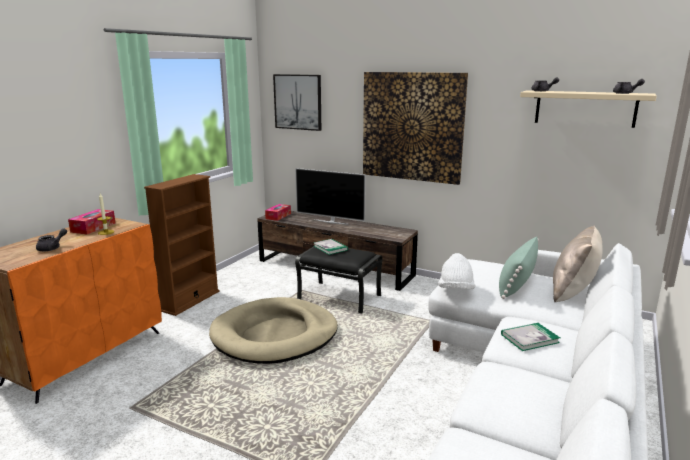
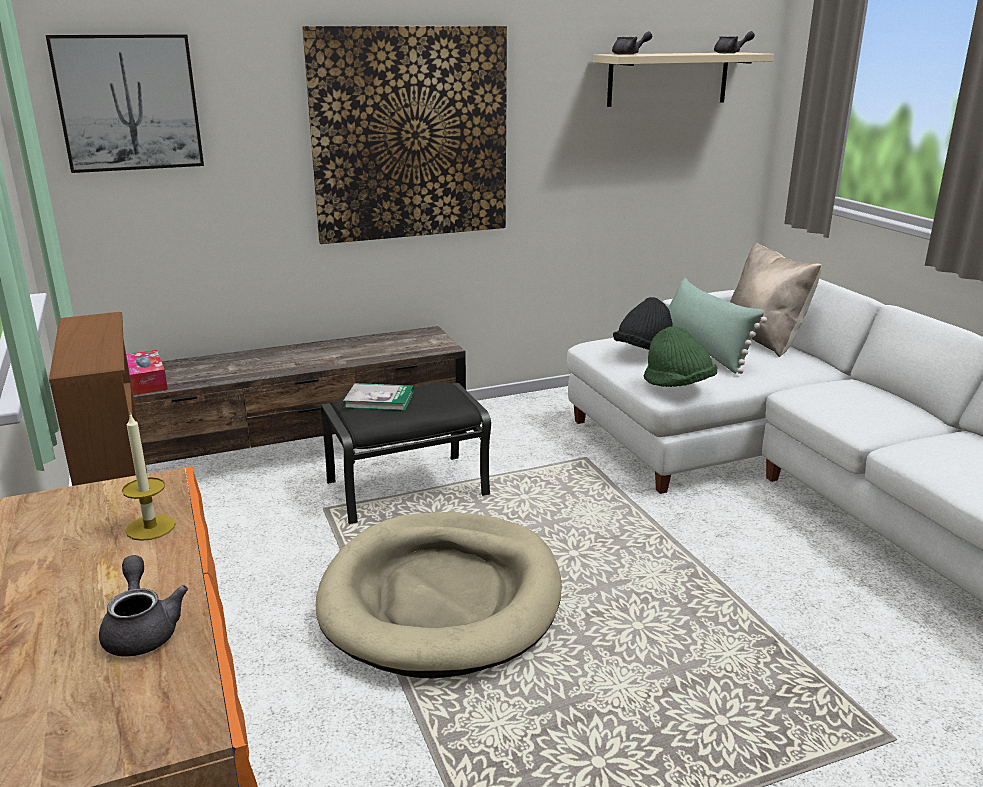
camera: 50 degrees left, 5 degrees up
(93, 227) = (66, 536): tissue box -> none
(331, 222) = (277, 357): television -> none
(455, 290) = (678, 386): white hat -> green hat
(480, 271) = (643, 352): none -> black hat
(529, 338) = (857, 404): book -> none

